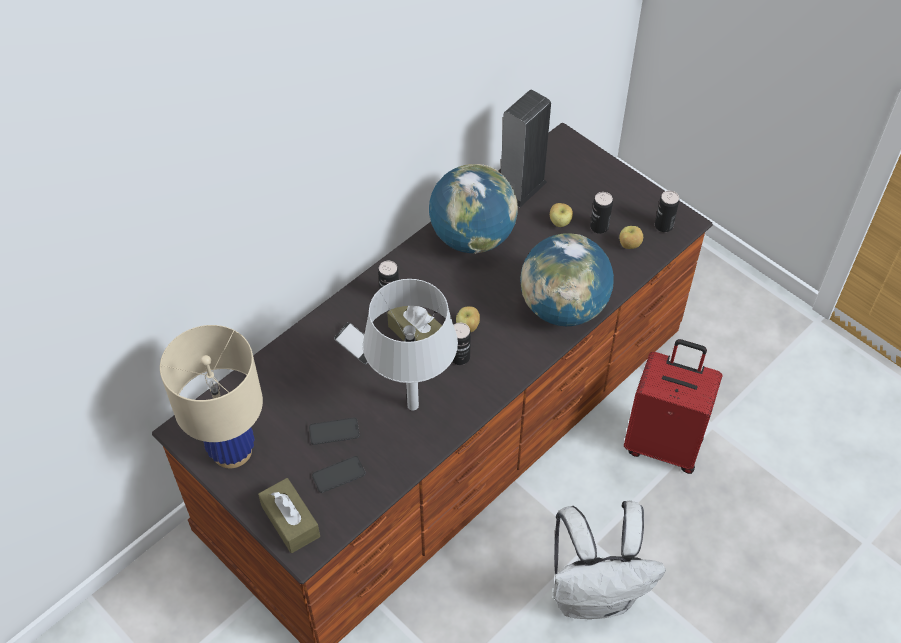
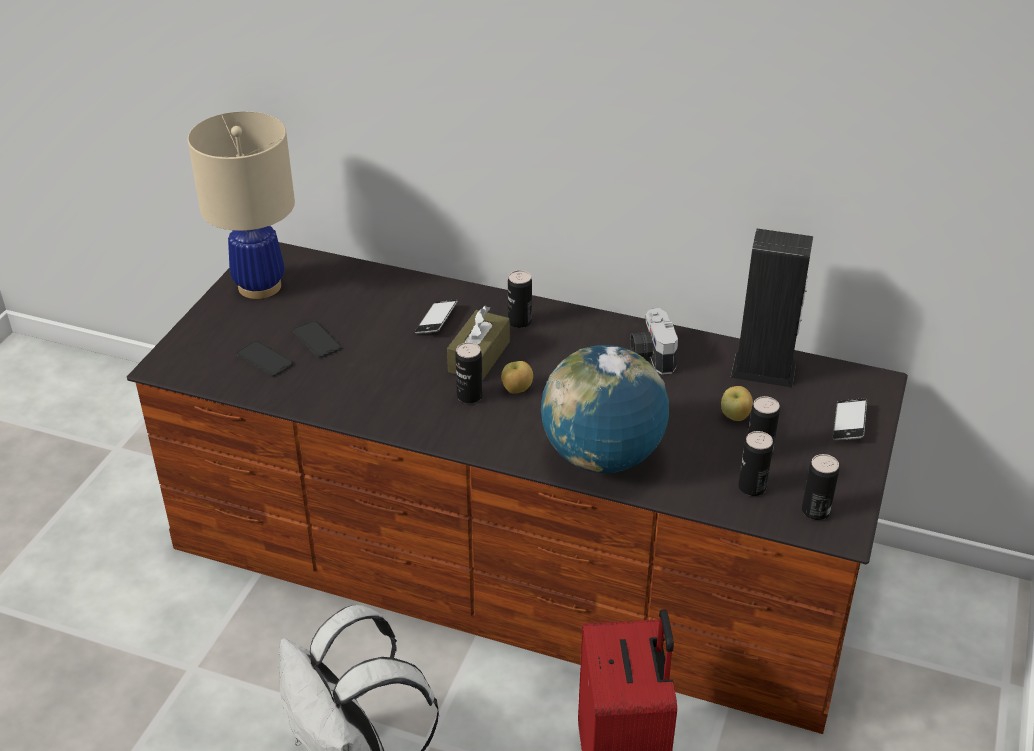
camera: 65 degrees right, 15 degrees down
(290, 521) = (194, 346): brown tissue box -> none
(412, 405) = (381, 382): grey table lamp -> none
(472, 238) = (650, 355): globe -> camera
(595, 172) = (849, 423): none -> phone
(629, 245) = (752, 487): apple -> can

